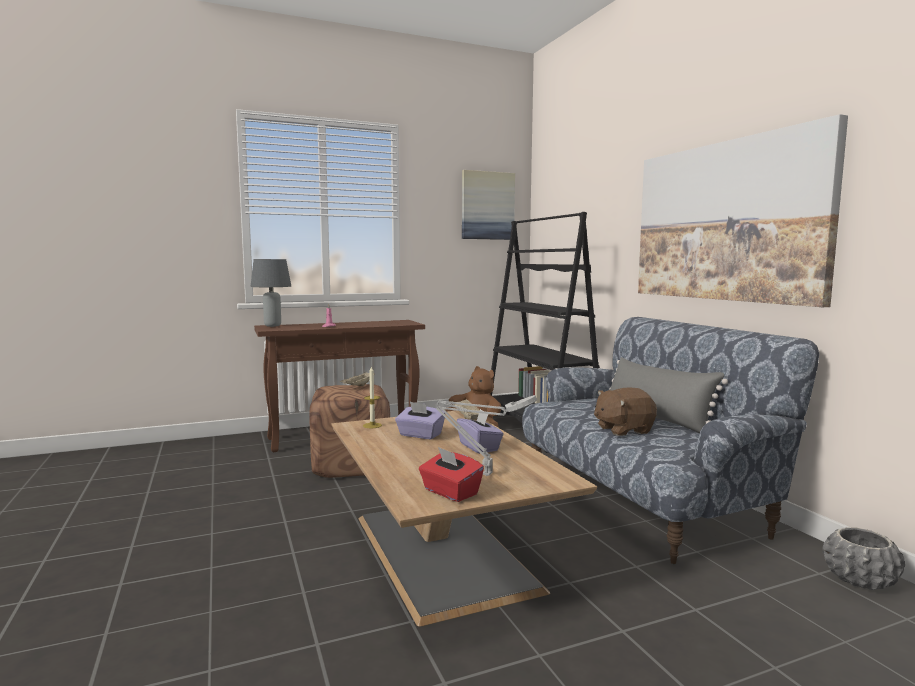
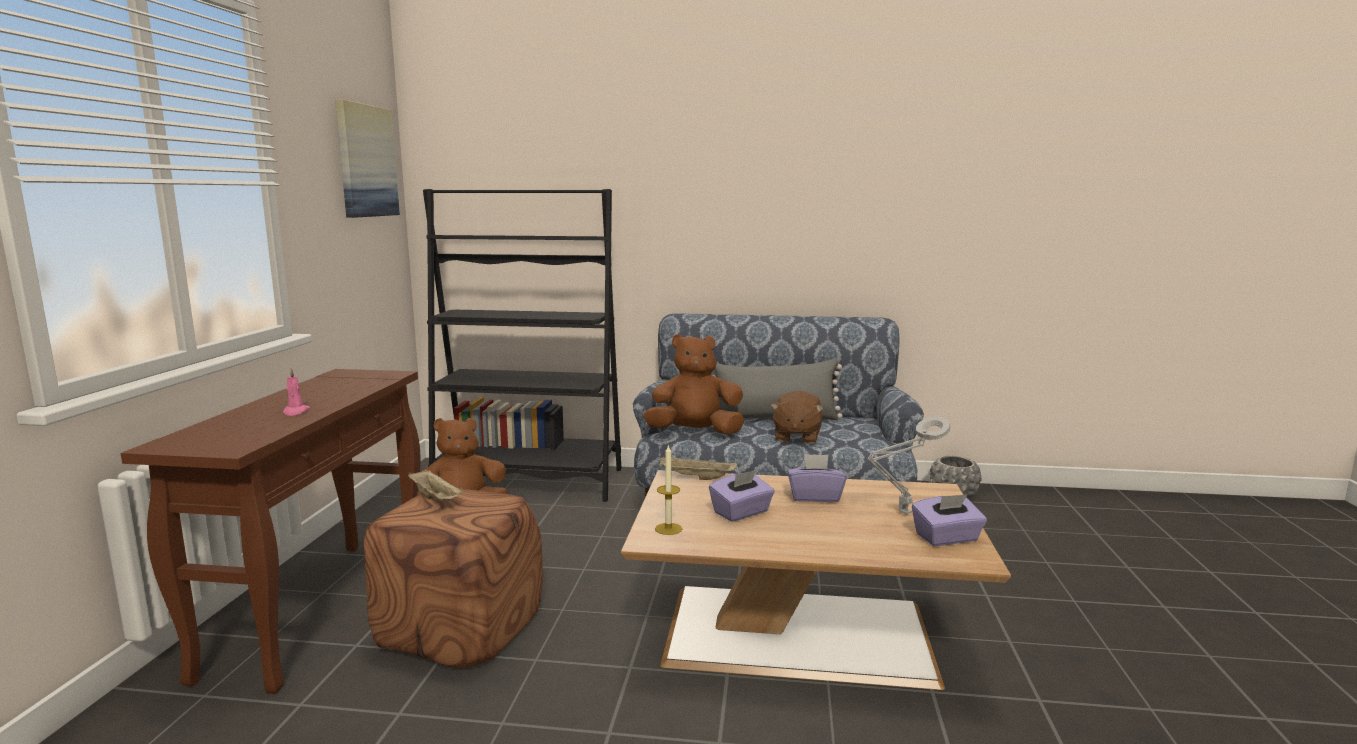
camera: 60 degrees left, 5 degrees up
(272, 325) = (177, 441): grey table lamp -> none
(450, 492) = (947, 538): red tissue box -> purple tissue box
(568, 407) = (695, 433): none -> brown plush toy
(726, 222) = (783, 210): picture -> none

